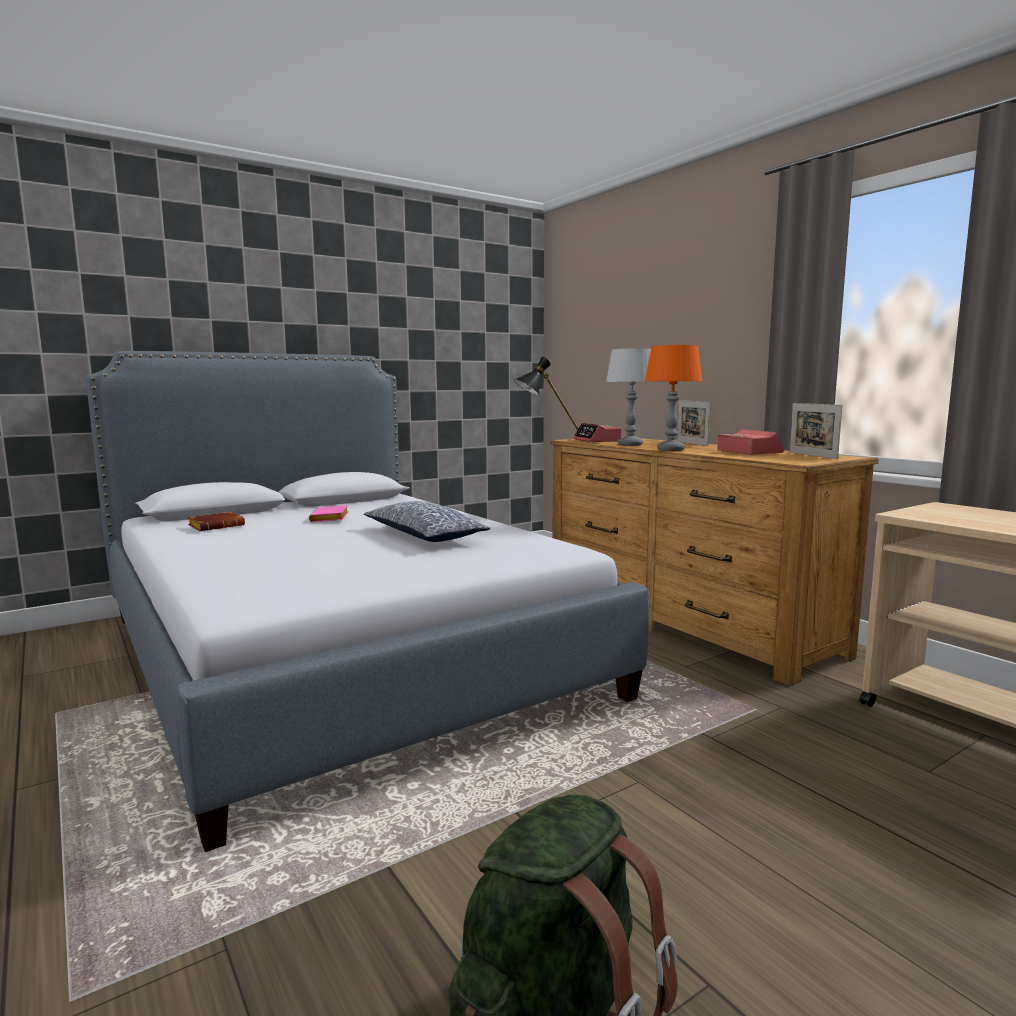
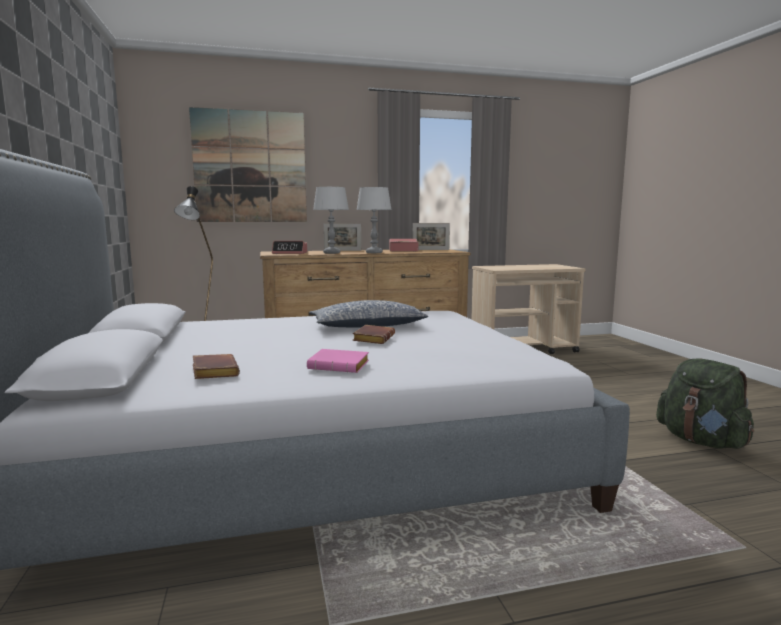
camera: 70 degrees left, 0 degrees up
(331, 519) = (251, 341): pink book -> pink book (340, 366)
(348, 542) = (373, 338): none -> brown book
(634, 325) = (250, 167): none -> picture
(670, 450) = (374, 253): orange table lamp -> grey table lamp

